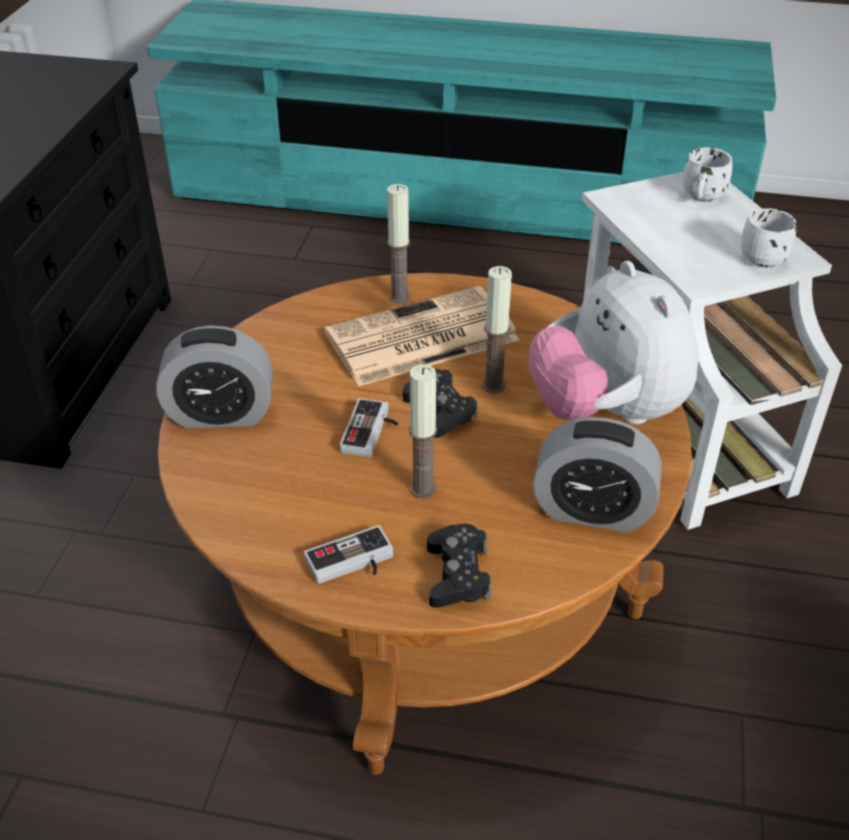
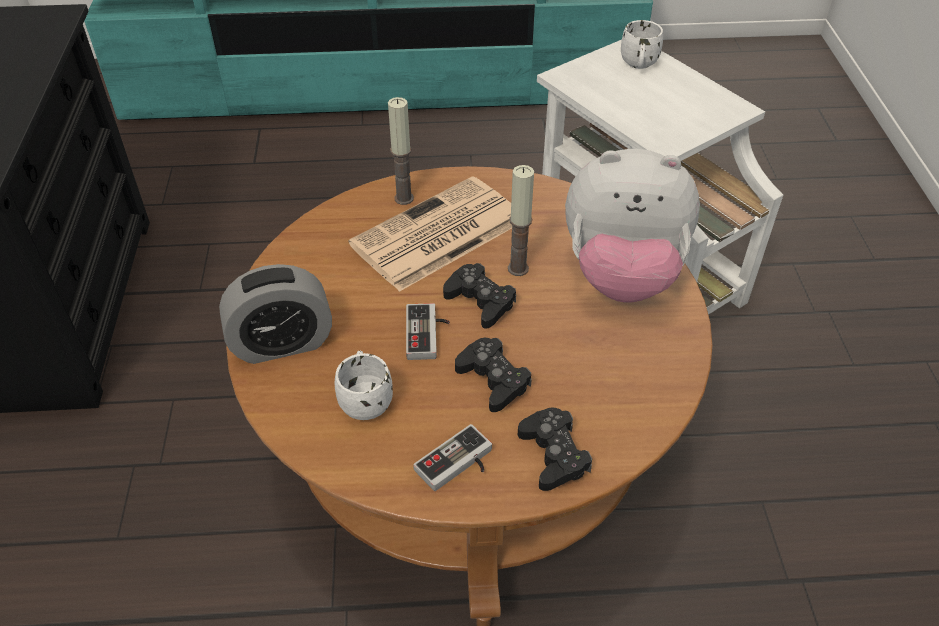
camera: 15 degrees left, 5 degrees up
(423, 489) = (493, 380): candle -> black game controller
(592, 510) = (644, 370): alarm clock -> none
(606, 411) = (622, 275): plush toy -> plush toy turned 45 degrees counterclockwise
(761, 255) = (707, 111): white mug -> white mug (365, 399)

